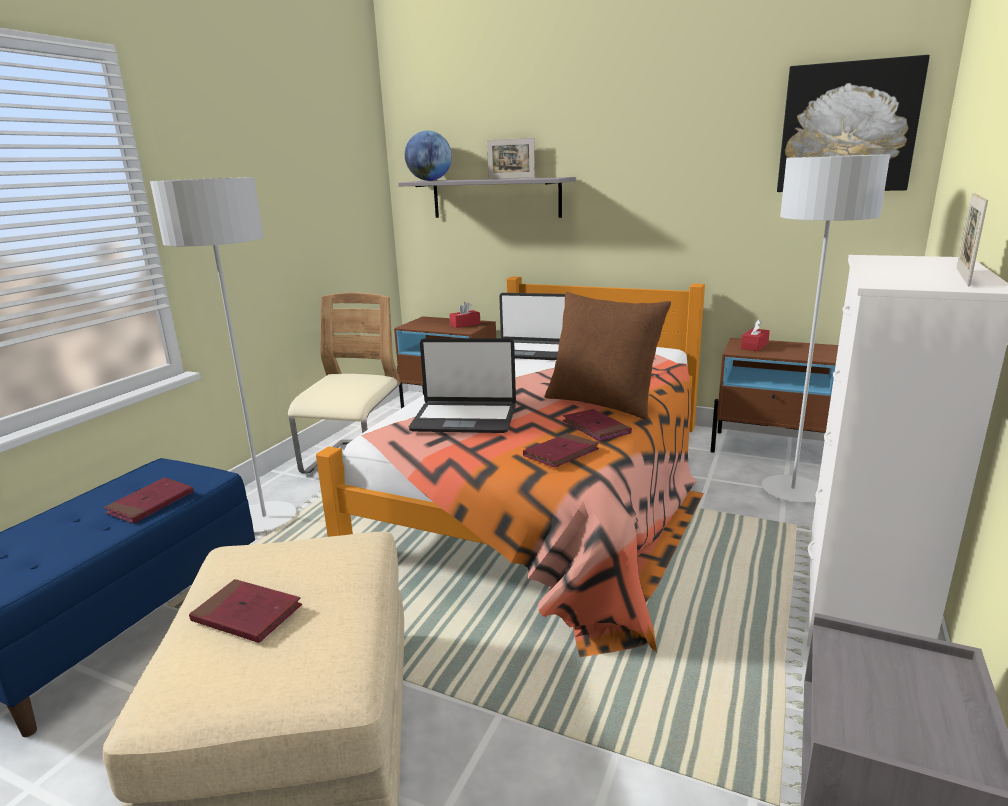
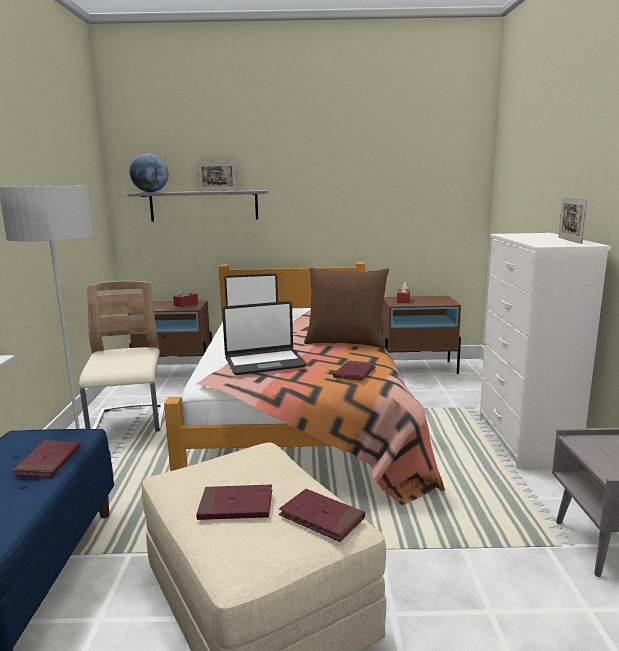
camera: 25 degrees left, 5 degrees down
(596, 428) = (359, 356): red book -> red book (321, 518)
(792, 491) = (449, 390): grey floor lamp -> none
(847, 128) = (442, 161): picture -> none

